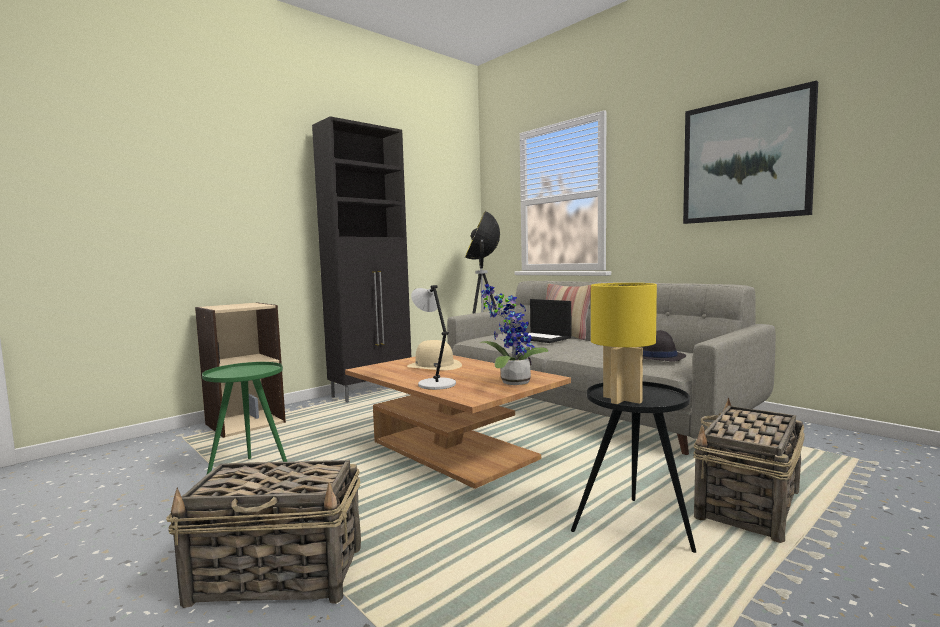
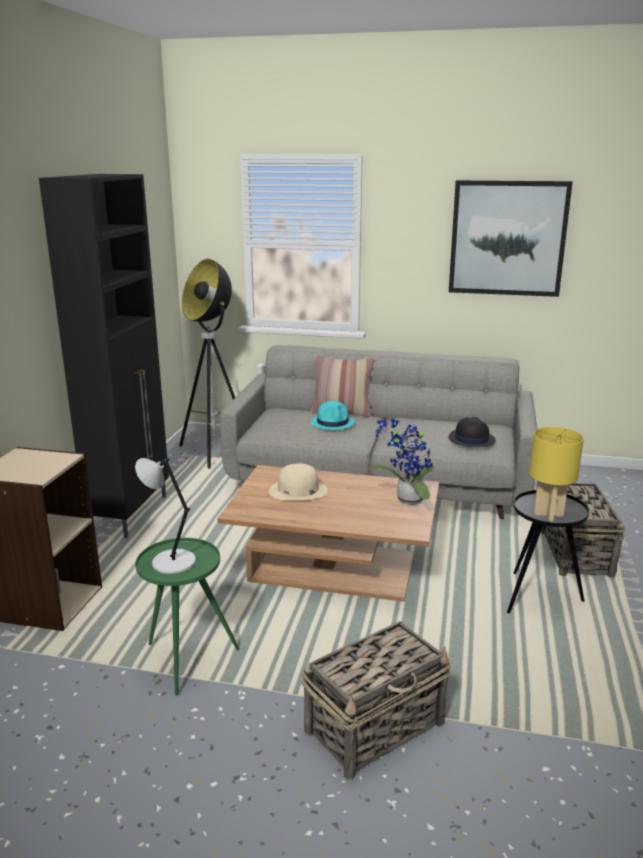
camera: 35 degrees left, 15 degrees up
(435, 384) = (350, 519): grey table lamp -> grey table lamp (171, 562)
(540, 338) = (333, 423): laptop -> turquoise hat

